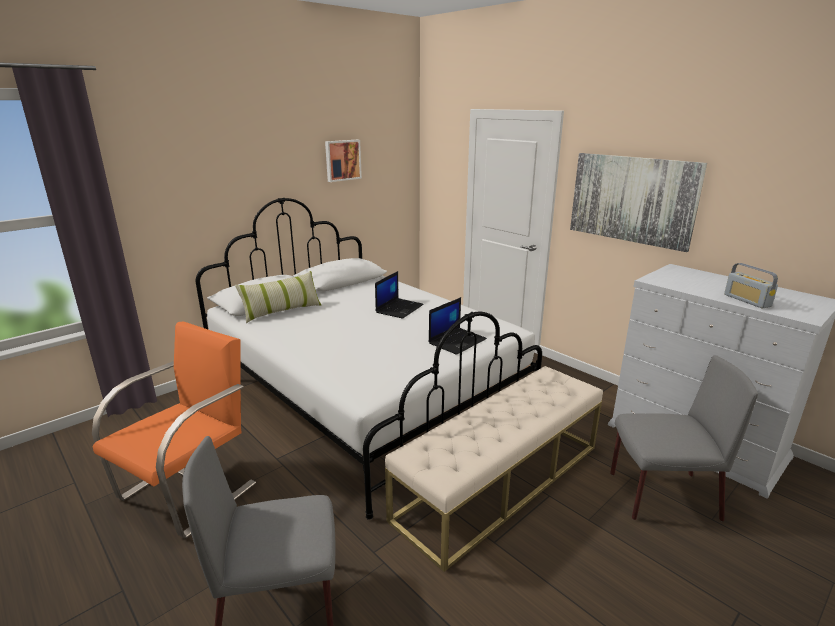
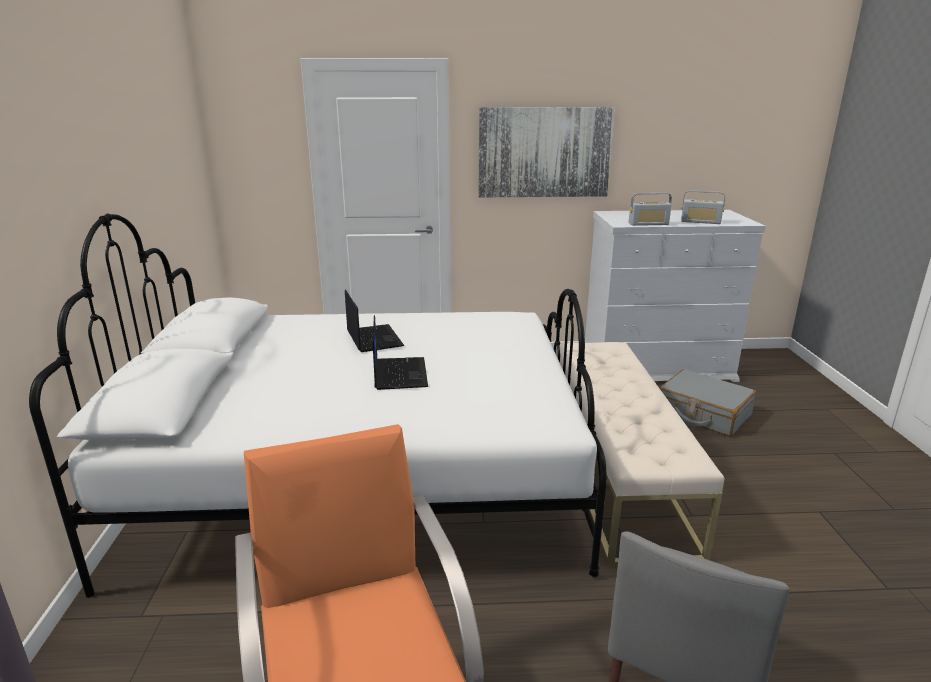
camera: 50 degrees left, 0 degrees up
(282, 311) = (228, 402): pillow -> none
(342, 160) = (145, 142): picture -> none
(457, 341) = (504, 343): laptop -> laptop (399, 373)
(661, 496) = (703, 413): grey chair -> grey suitcase
(679, 287) = (648, 224): none -> radio

